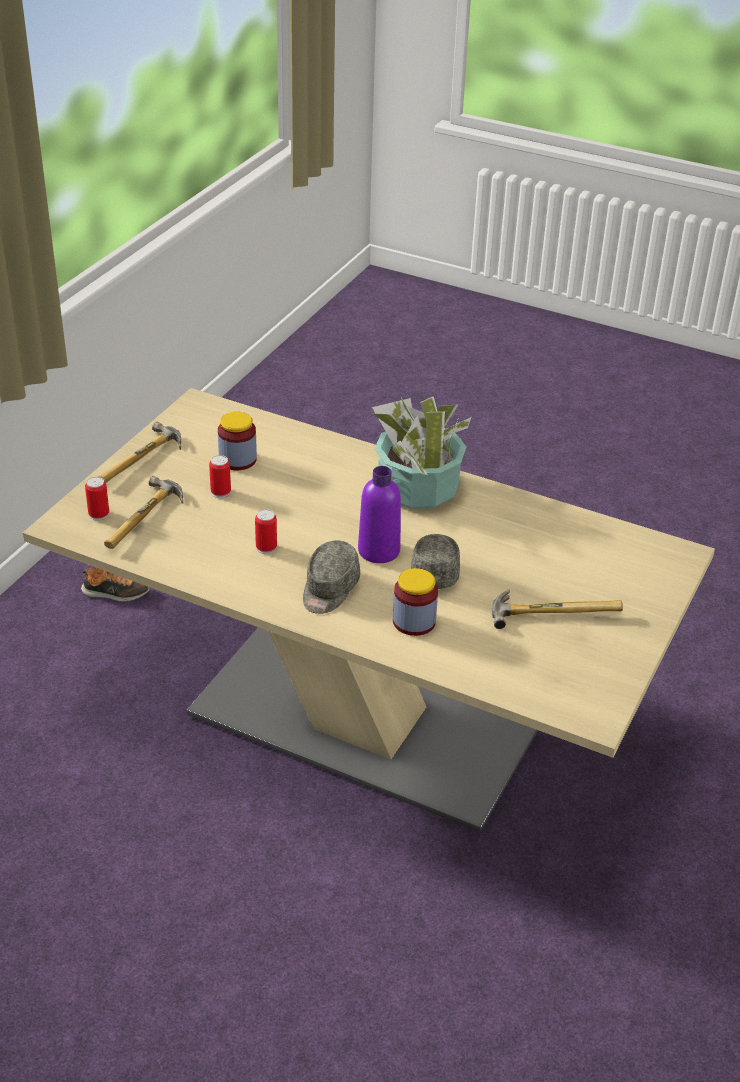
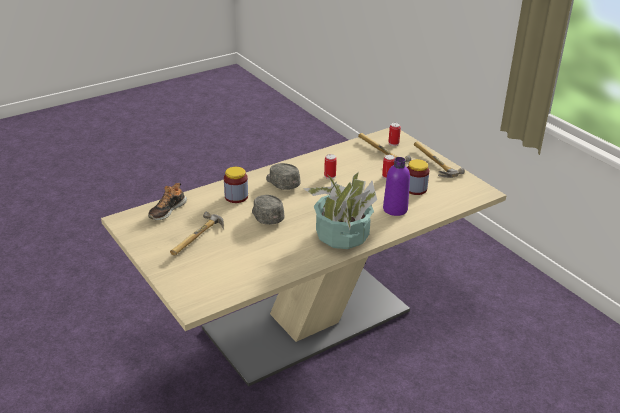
camera: 120 degrees right, 5 degrees down
(116, 593) = (470, 270): shoe -> shoe (167, 210)
(379, 551) = (298, 205): purple bottle -> purple bottle (395, 209)
(435, 570) = (266, 216): grey cap -> grey cap turned 150 degrees counterclockwise

